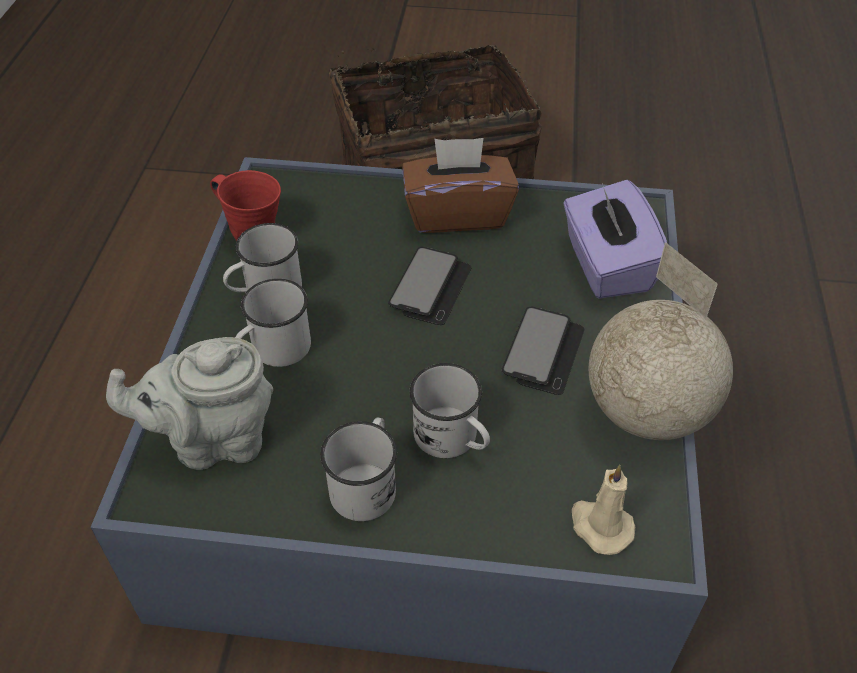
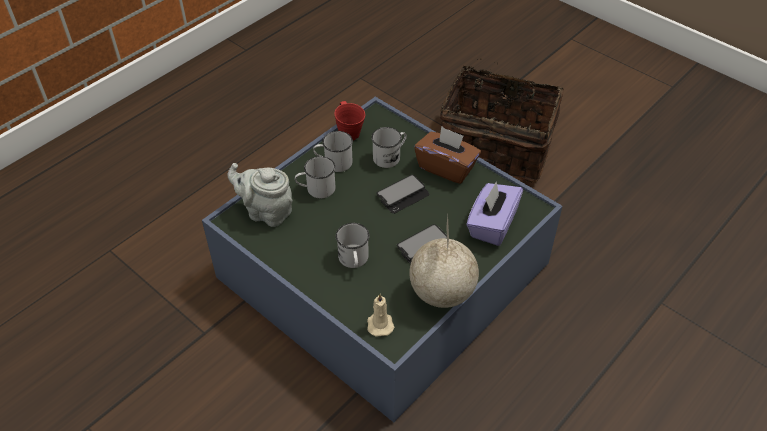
camera: 35 degrees right, 0 degrees up
(366, 483) = (307, 258): white mug -> white mug (390, 156)

